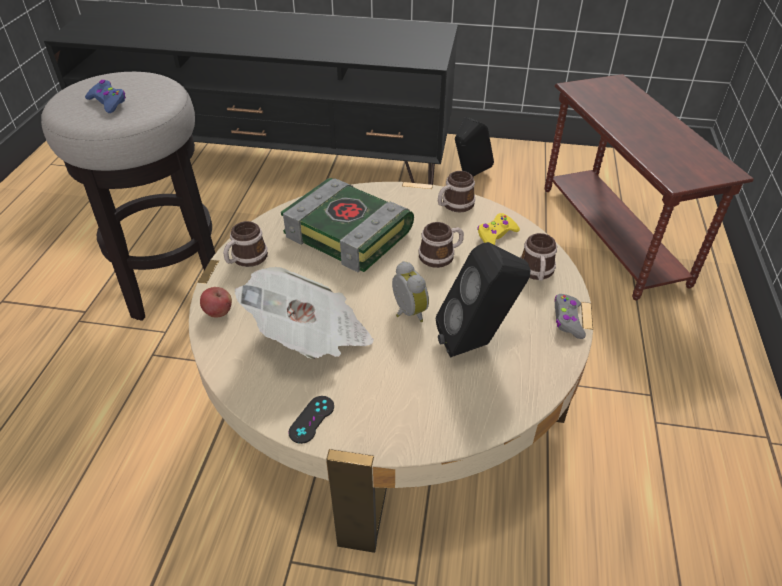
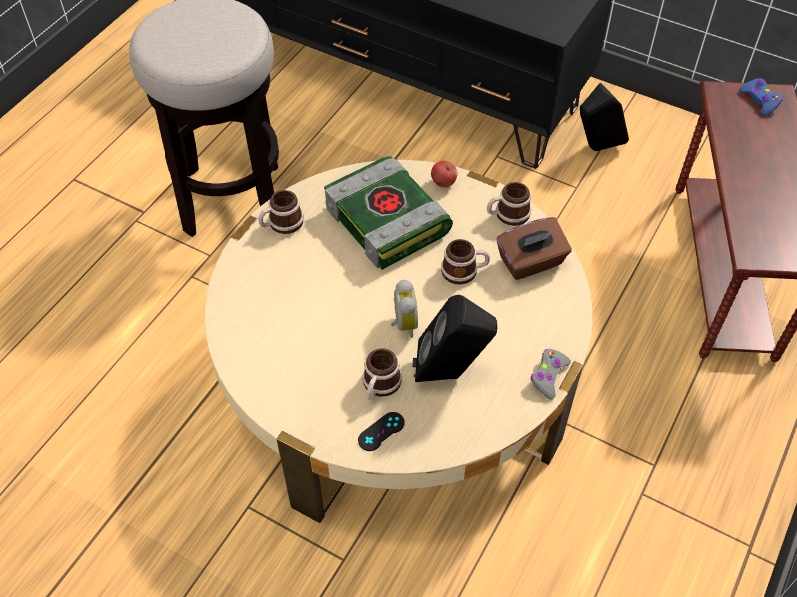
camera: 20 degrees right, 10 degrees up
(108, 102) = (191, 41): blue game controller -> blue game controller (759, 100)
(218, 312) = (238, 275): apple -> apple (443, 182)
(311, 336) = (308, 322): newspaper -> none
(311, 419) = (278, 401): black game controller -> black game controller (381, 431)
(496, 235) = (531, 262): yellow game controller -> brown tissue box
(536, 273) = (548, 317): mug -> mug (379, 386)

